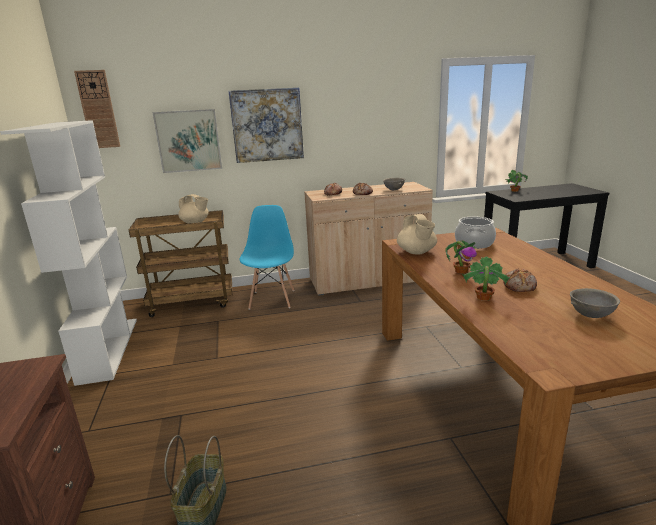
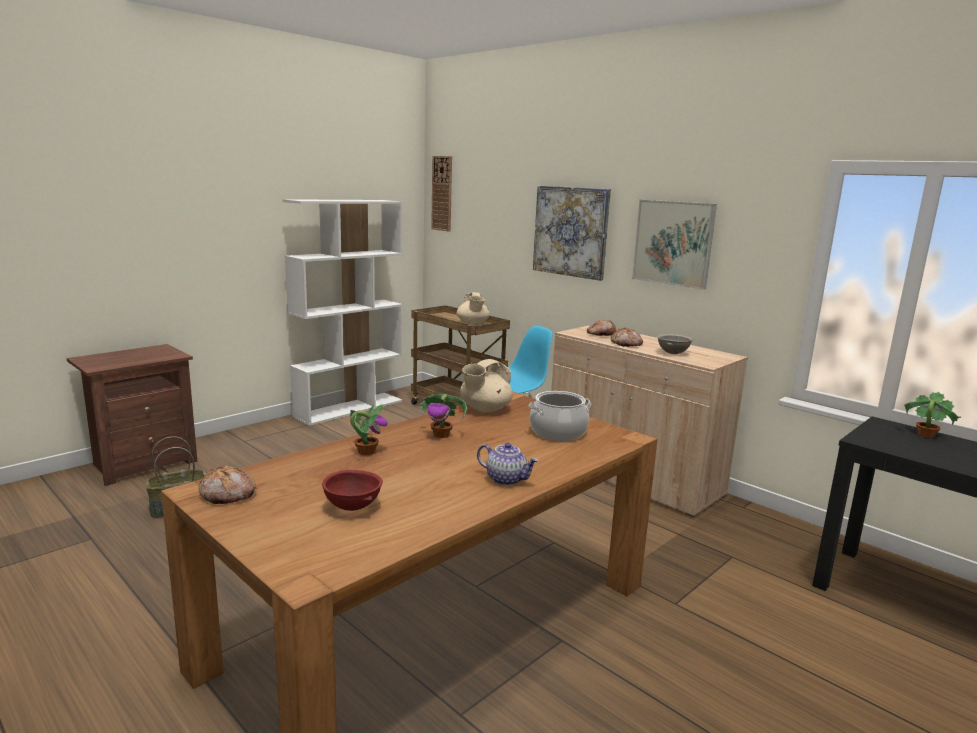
camera: 55 degrees right, 5 degrees down
(188, 141) = (499, 236): picture -> picture (673, 243)
(520, 286) = (418, 466): bread -> bread (227, 494)
(549, 268) = (506, 479): none -> teapot
(590, 315) = (353, 507): grey bowl -> red bowl

